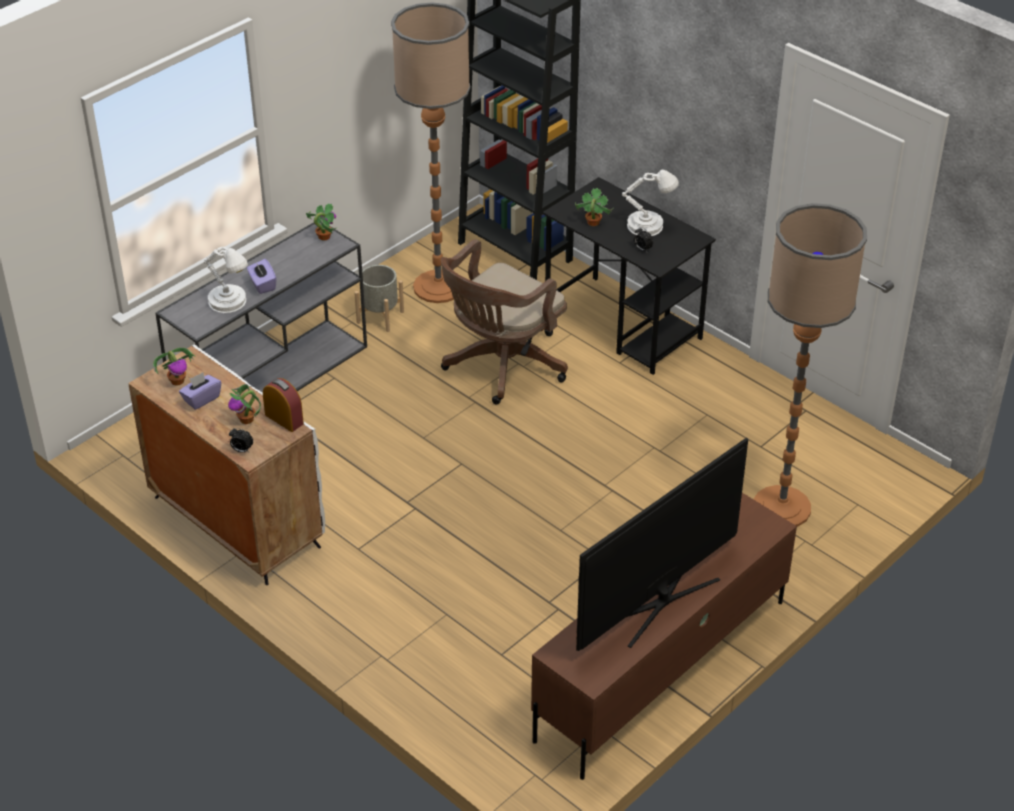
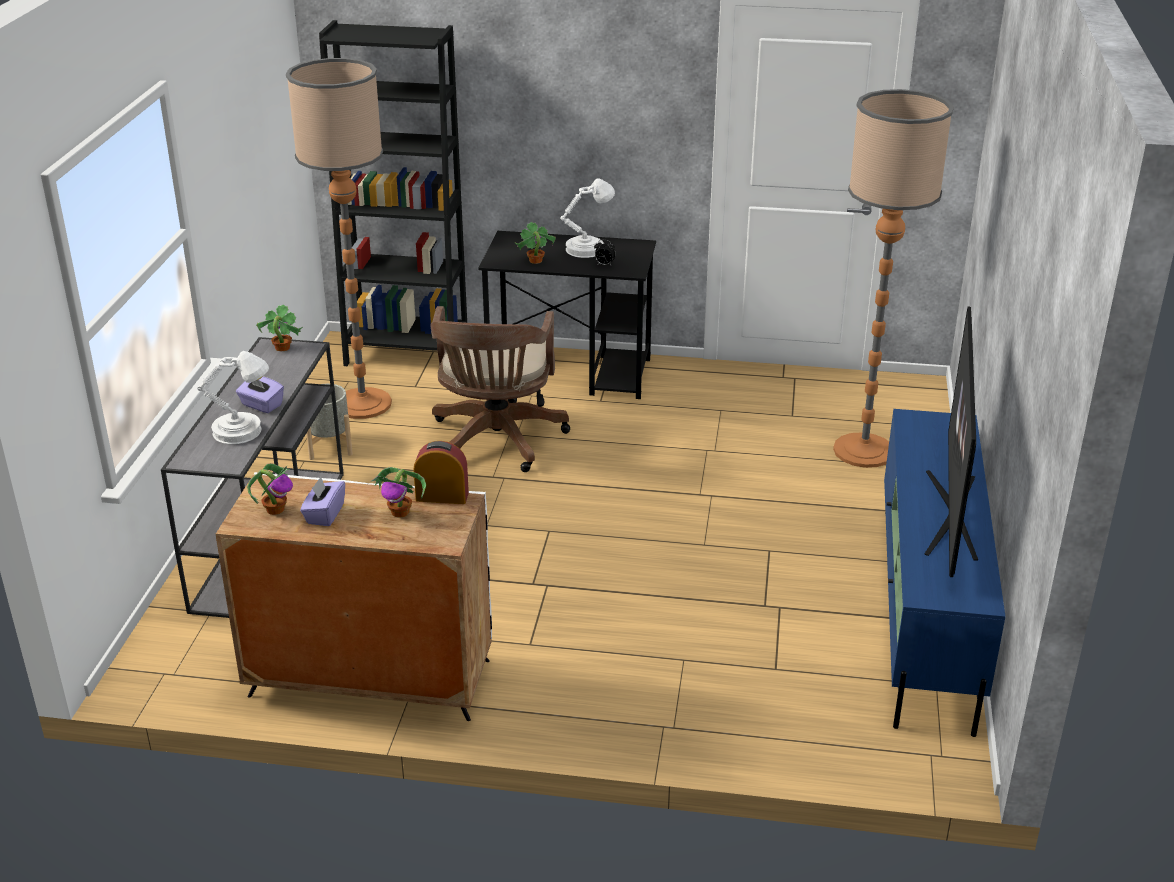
camera: 35 degrees left, 10 degrees down
(241, 450) = (429, 540): alarm clock -> none
(660, 670) = (925, 614): brown tv stand -> blue tv stand

